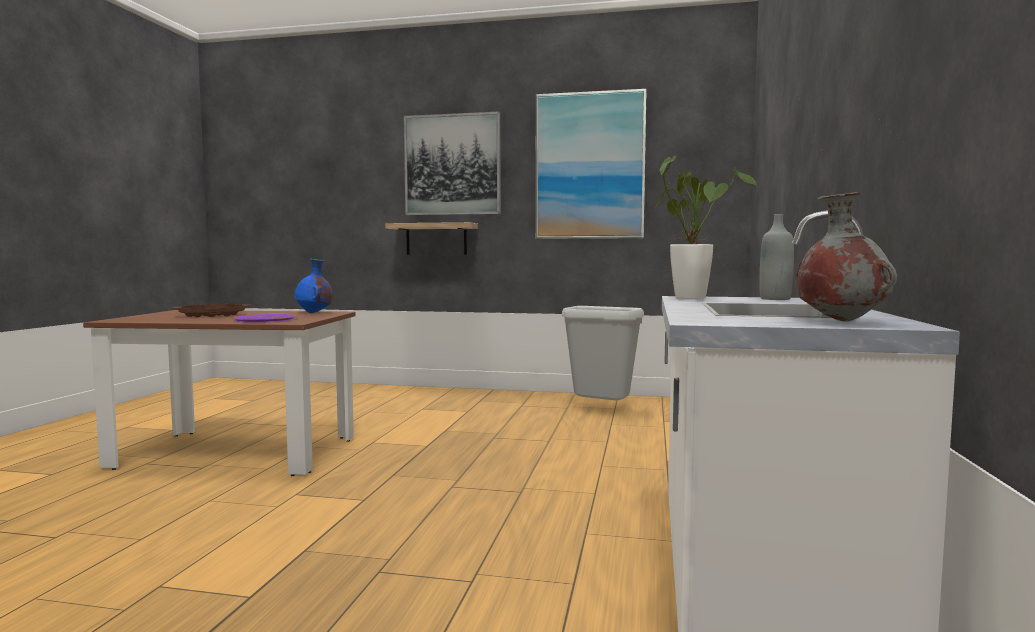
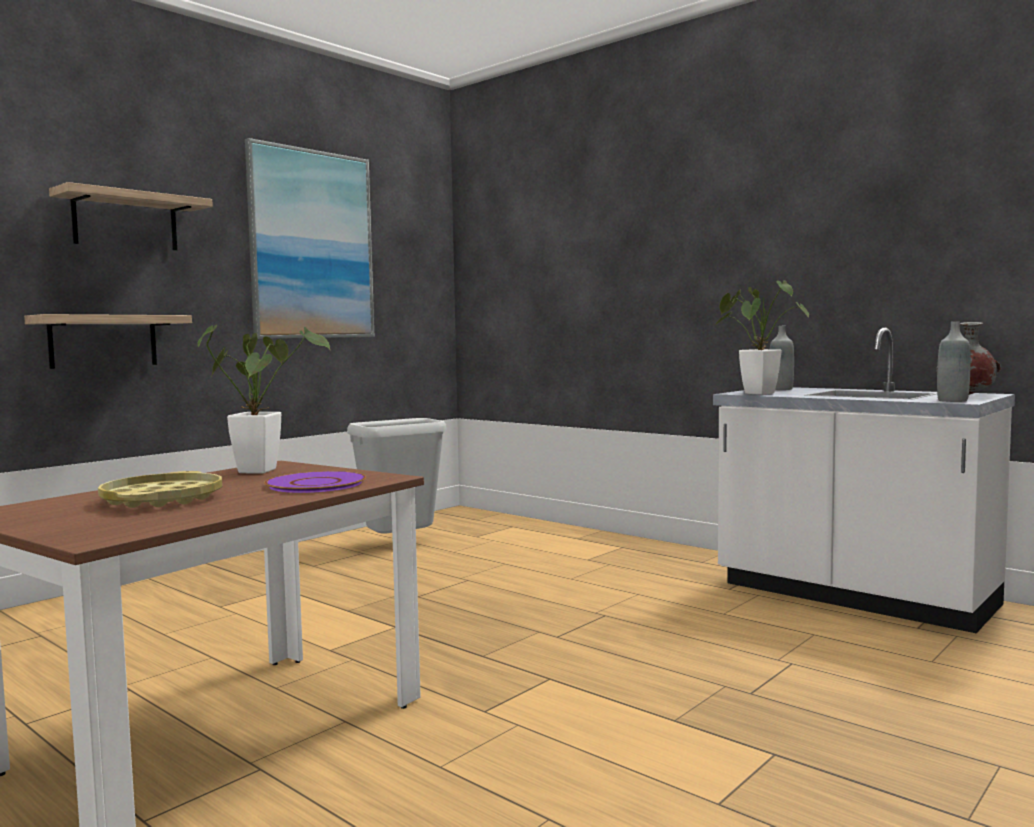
camera: 60 degrees left, 0 degrees up
(212, 315) = (163, 499): brown tray -> yellow tray
(314, 313) = (262, 469): blue vase -> potted plant
(452, 165) = (125, 221): picture -> shelf
(707, 320) = (952, 401): none -> grey bottle

